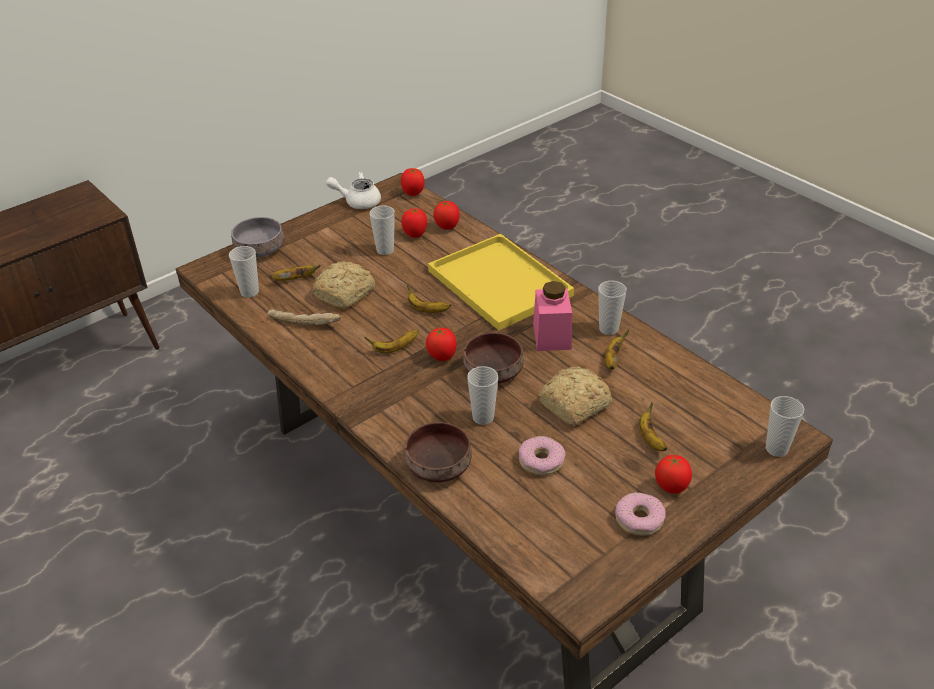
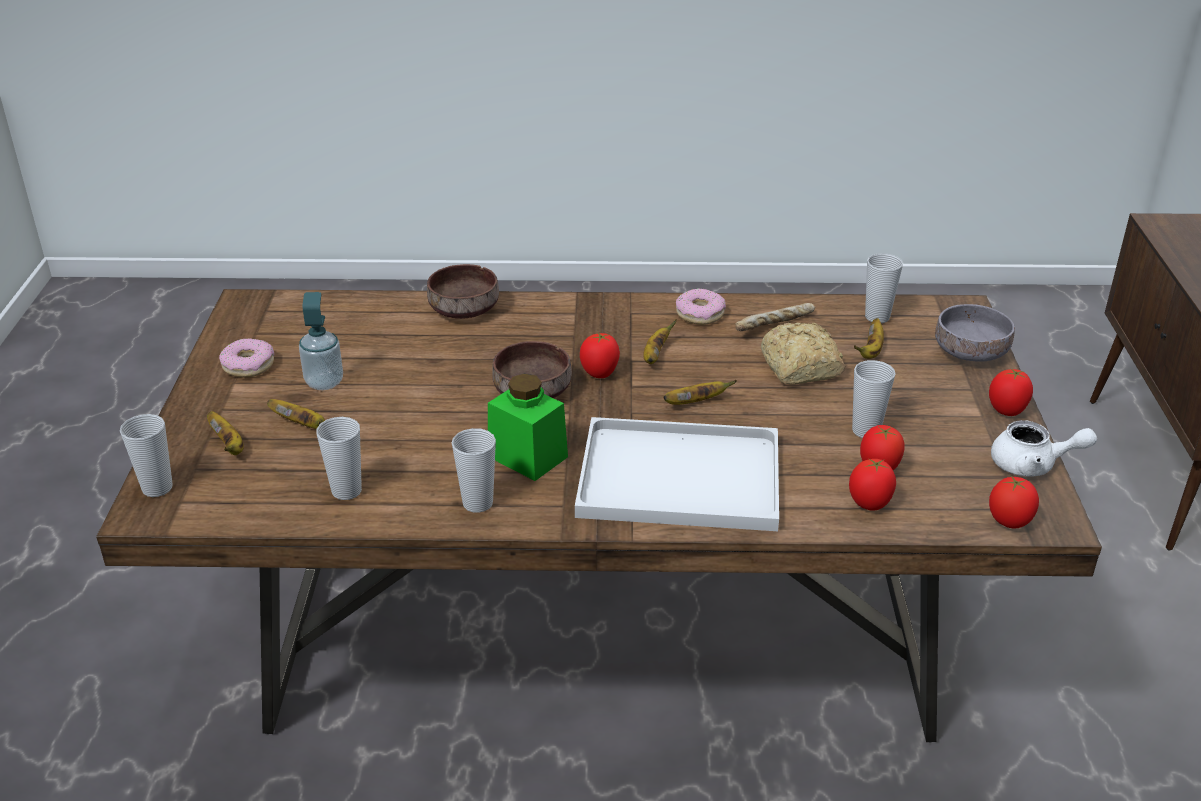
camera: 130 degrees right, 5 degrees down
(358, 201) = (1032, 465): white teapot -> white teapot turned 60 degrees clockwise
(483, 417) = (481, 355): cup -> cup (346, 491)
(496, 282) = (684, 476): yellow tray -> white tray
(541, 461) = (384, 356): donut -> donut (700, 314)
(552, 336) = (527, 456): pink jar -> green jar
(573, 405) = (413, 409): bread -> none
(603, 465) = (324, 382): none -> soap dispenser
(613, 359) = (429, 473): banana -> banana (229, 445)
(671, 488) = (241, 400): tomato -> tomato (1007, 412)

